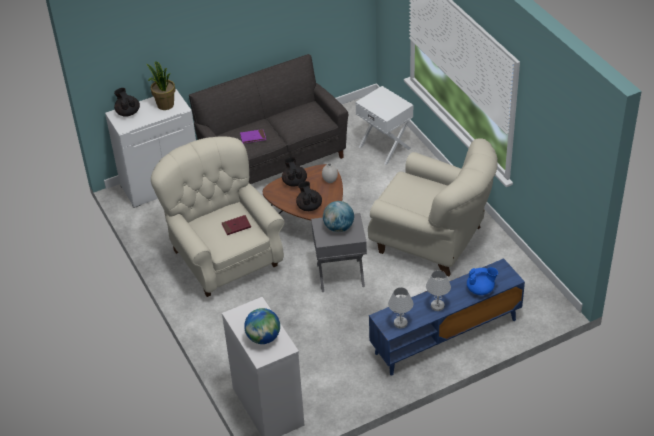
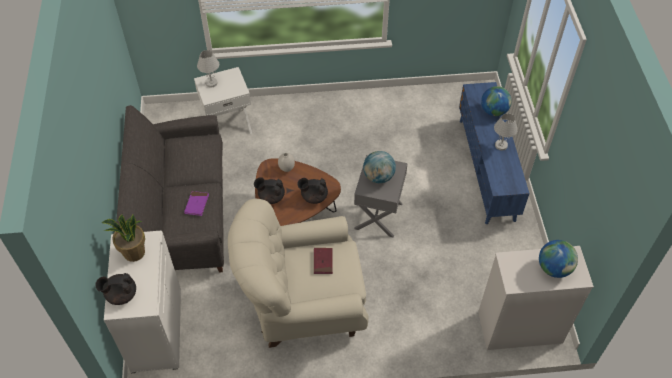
camera: 70 degrees left, 10 degrees up
(400, 323) = (511, 177): white table lamp -> white table lamp (211, 82)
(432, 240) = (369, 136): beige armchair -> none
(480, 289) = (493, 111): blue teapot -> globe

